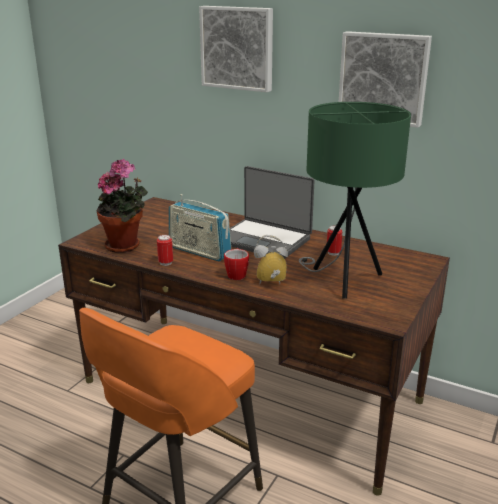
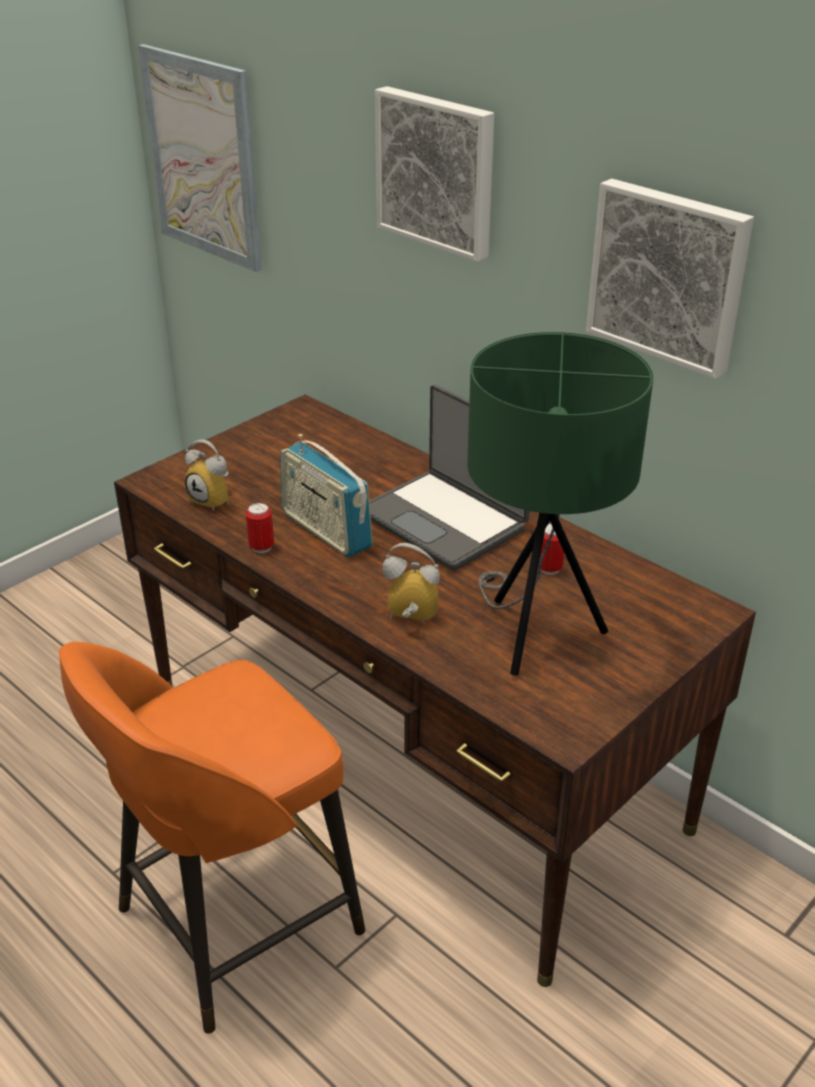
camera: 15 degrees right, 10 degrees up
(81, 69) = (203, 158): none -> picture
(126, 245) = (215, 500): potted plant -> alarm clock
(237, 274) = (363, 590): mug -> none

